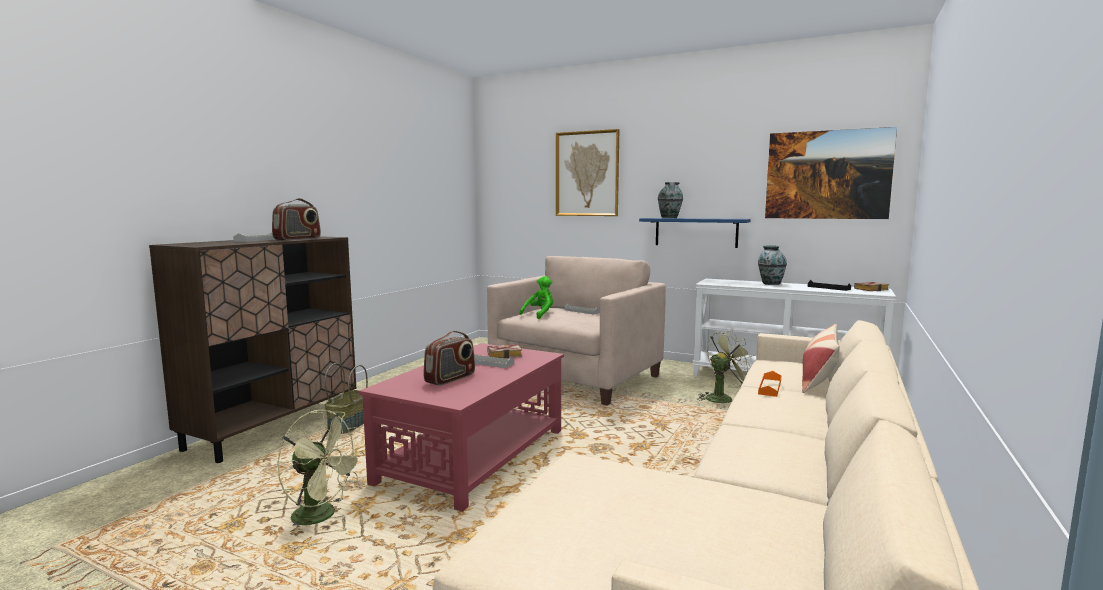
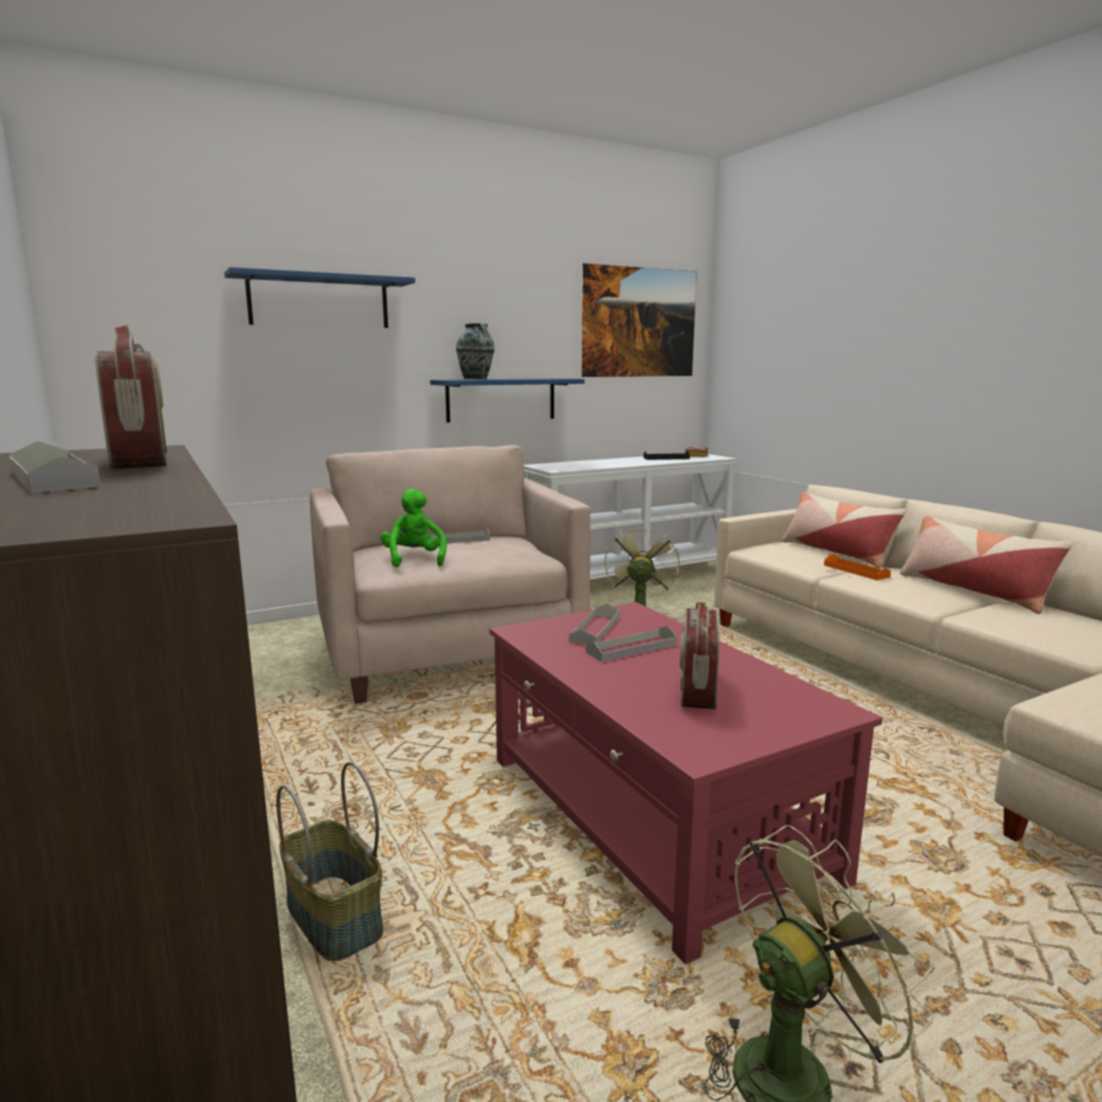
camera: 55 degrees left, 5 degrees up
(450, 379) = (696, 690): radio -> radio turned 150 degrees counterclockwise
(505, 354) = (595, 629): book -> grey tray
(587, 174) = (319, 301): picture -> blue shelf
(771, 283) = (607, 461): vase -> none
(806, 422) = (973, 590): none -> pillow

